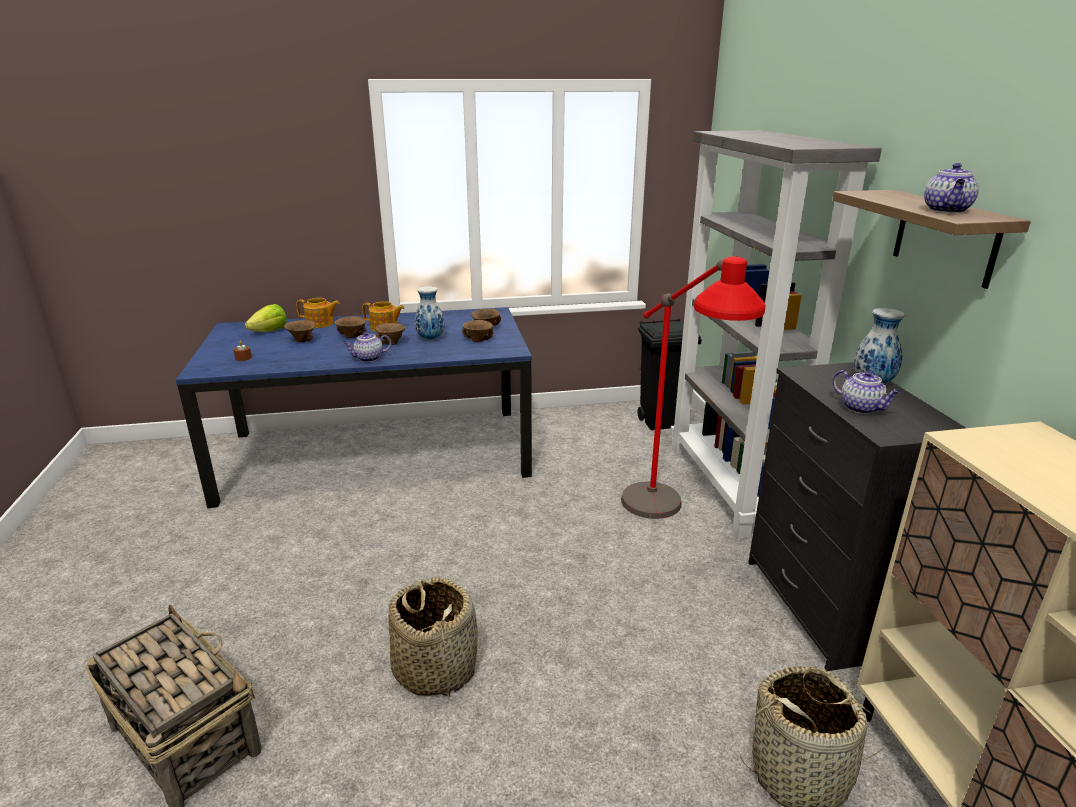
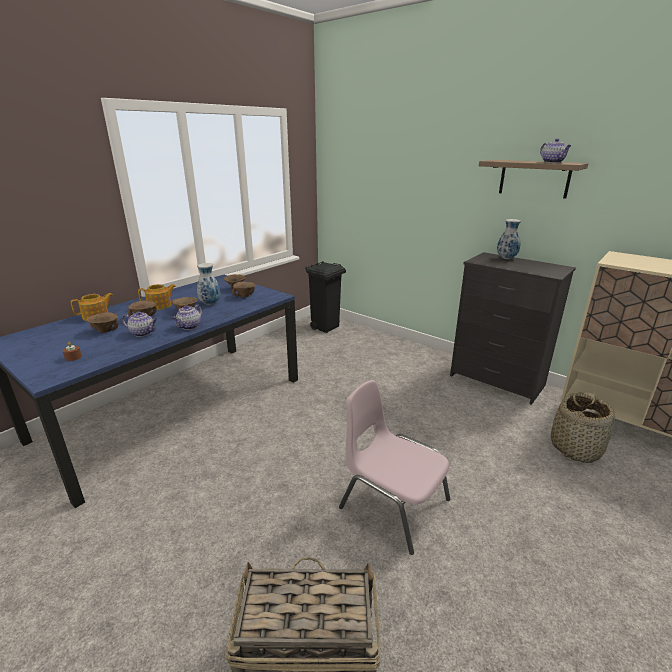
camera: 40 degrees left, 0 degrees up
(270, 331) = (57, 333): lettuce -> none
(435, 668) = (392, 503): basket -> pink chair
(667, 526) = (397, 375): red floor lamp -> none
(729, 487) = (398, 346): grey bookcase -> none
(861, 408) = (525, 268): teapot -> teapot (143, 333)

